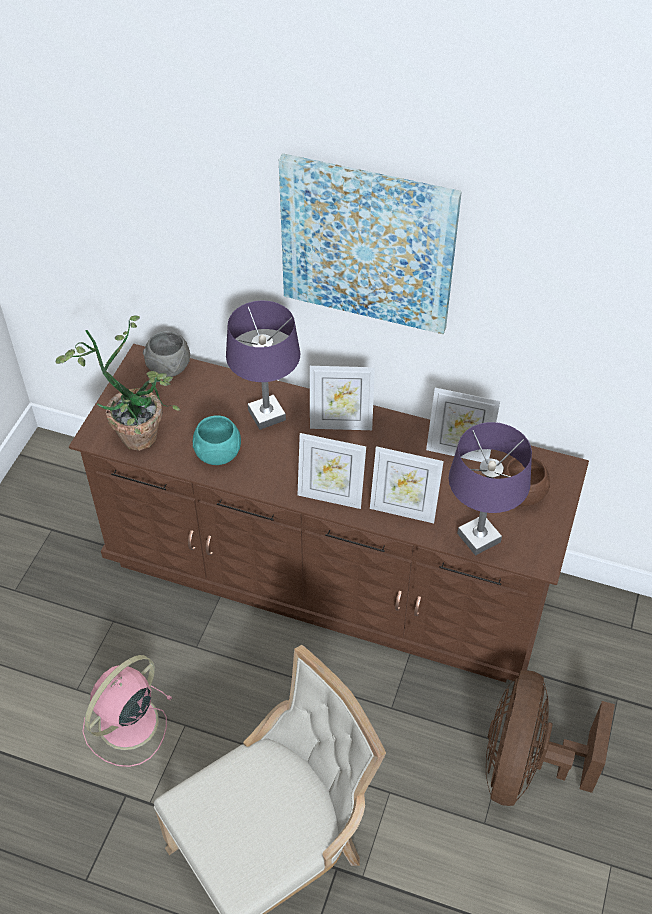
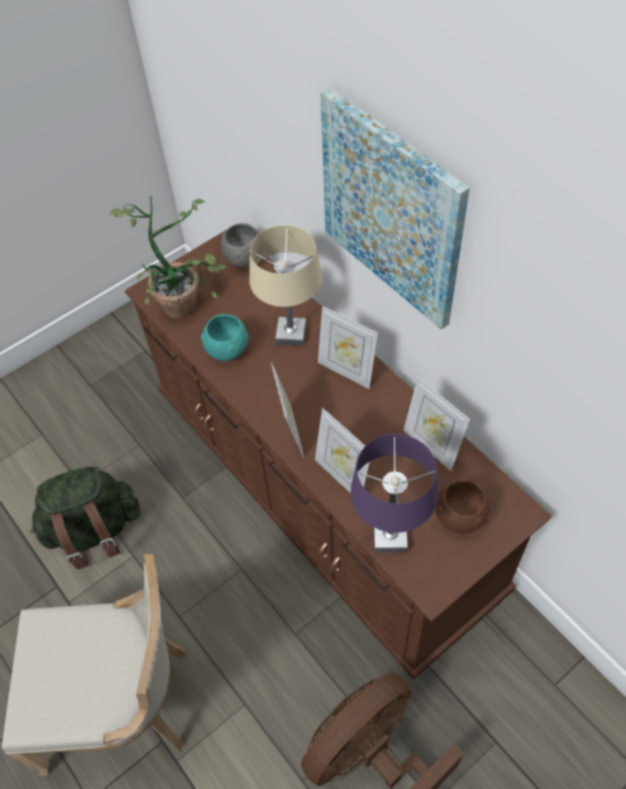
camera: 35 degrees right, 5 degrees up
(126, 724) = (94, 531): pink fan -> green backpack
(267, 415) = (291, 334): purple table lamp -> beige table lamp
(330, 496) = (290, 432): picture frame -> picture frame turned 150 degrees counterclockwise

